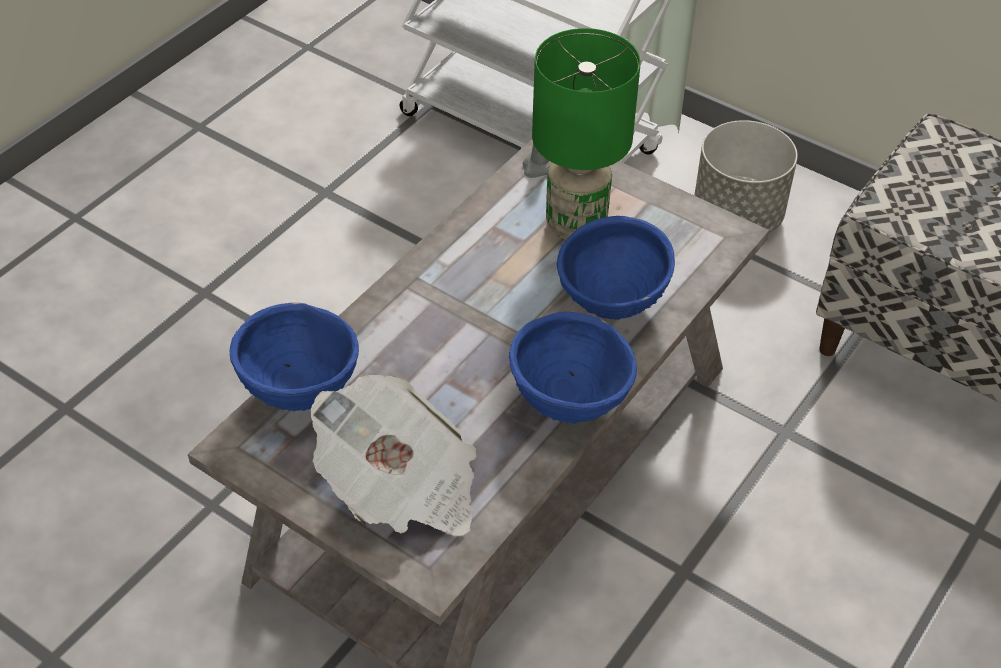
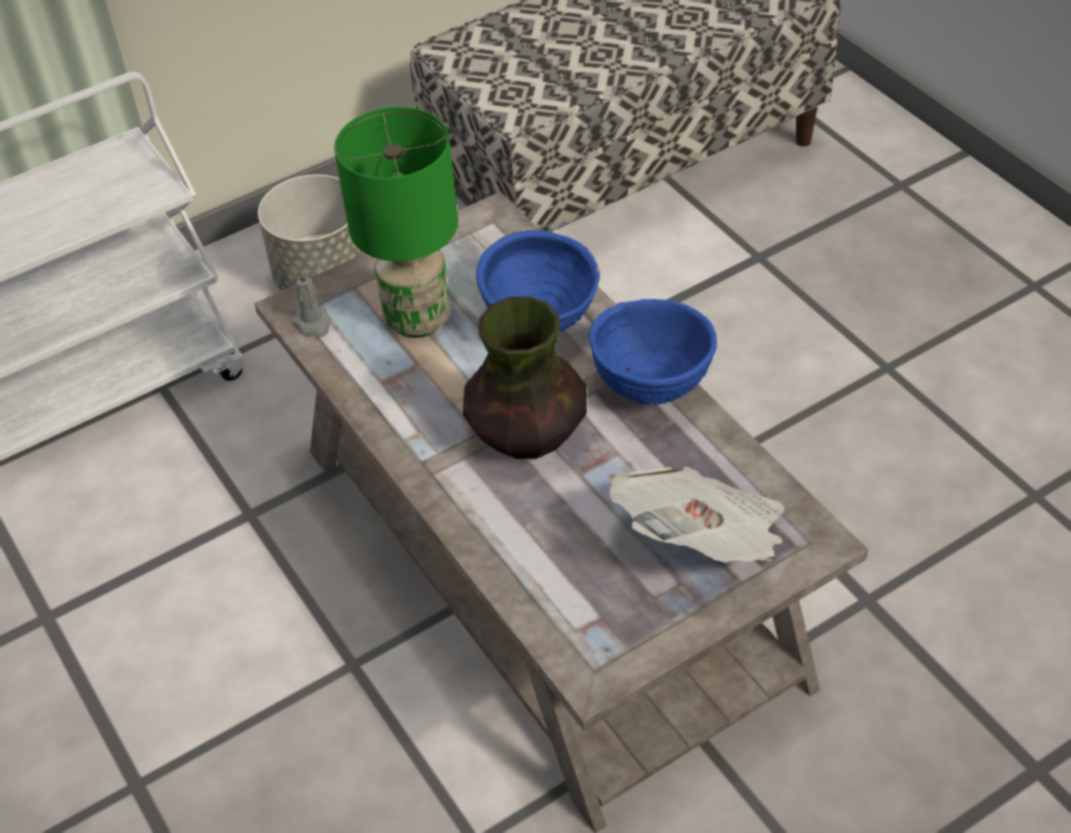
camera: 65 degrees left, 0 degrees up
(300, 393) = (541, 599): blue bowl -> none
(473, 334) = (528, 436): none -> vase

